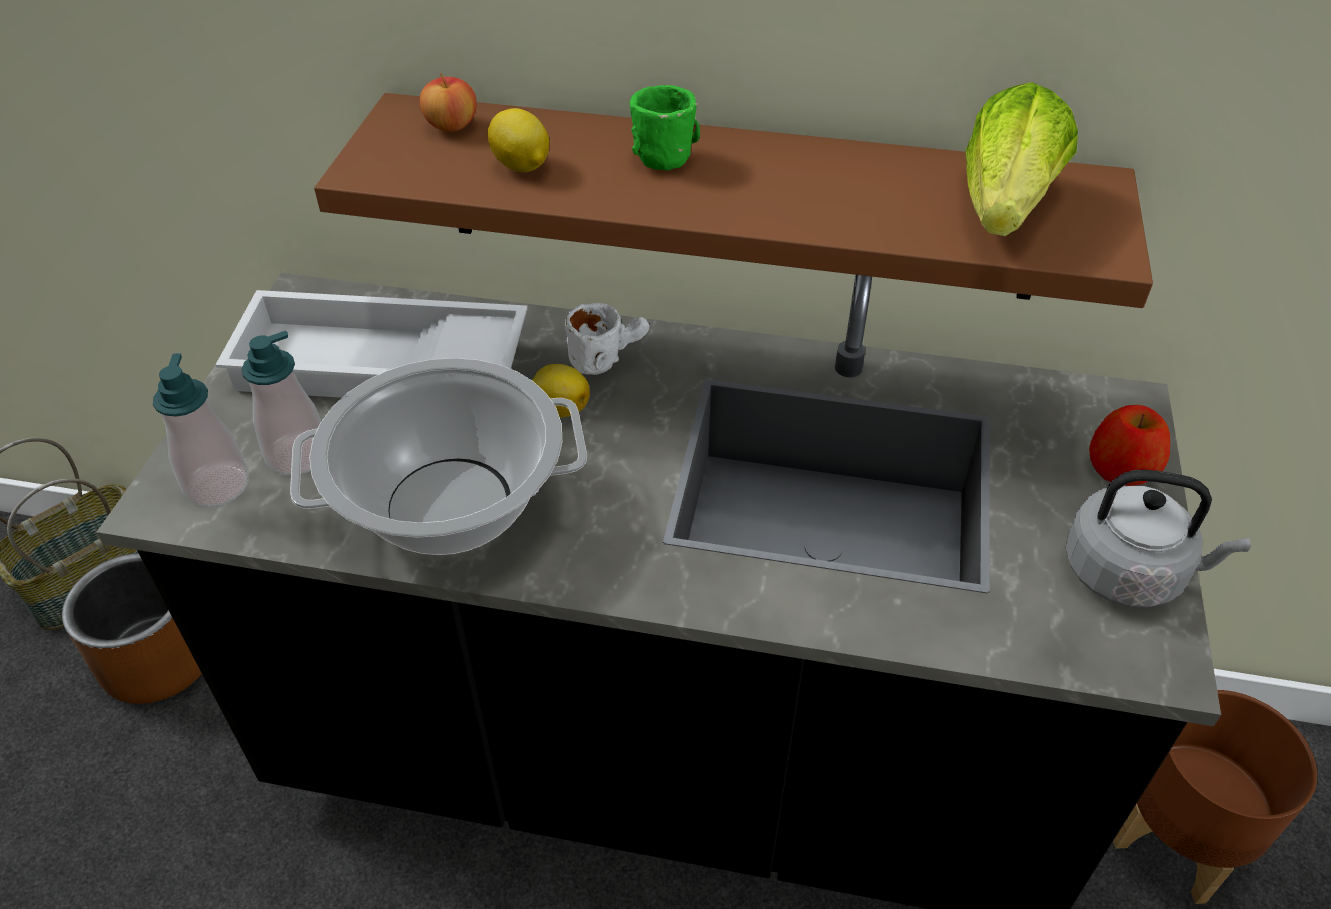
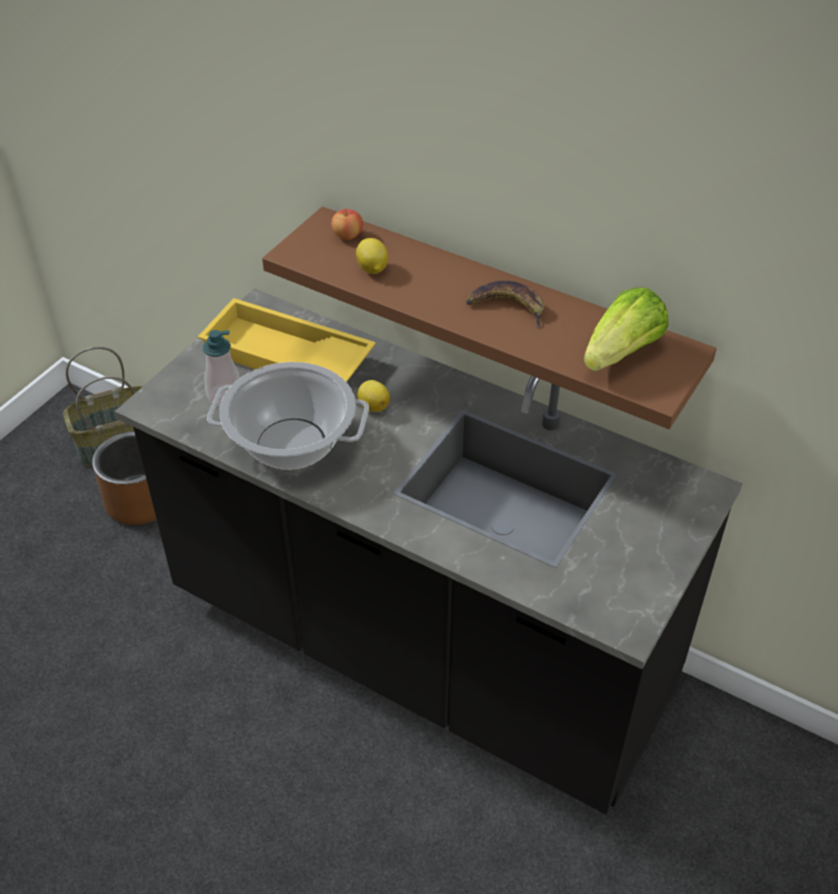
camera: 20 degrees right, 0 degrees up
(217, 485) = (179, 402): soap dispenser -> none
(378, 366) = (285, 357): white tray -> yellow tray
(607, 355) = (414, 382): white mug -> none
(653, 150) = (448, 274): green mug -> none
(782, 178) = (508, 307): none -> banana
(1121, 467) = (678, 523): apple -> none
(1129, 573) = (642, 579): grey kettle -> none
(1178, 841) = (731, 800): brown planter -> none

